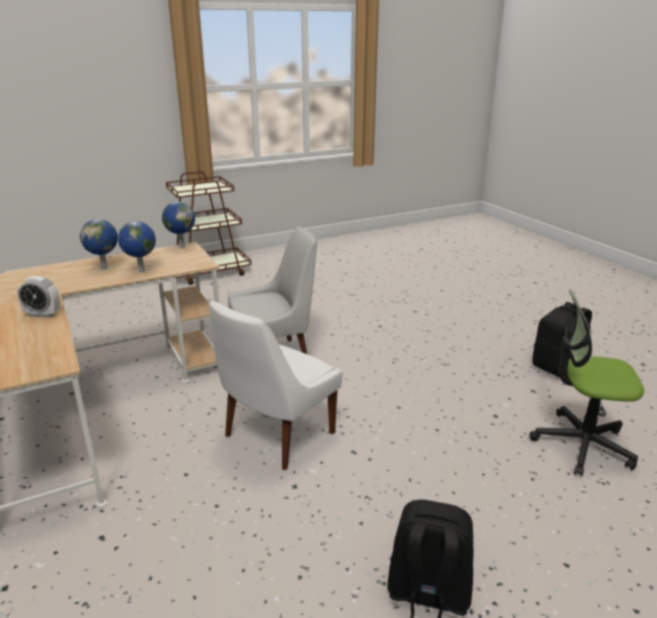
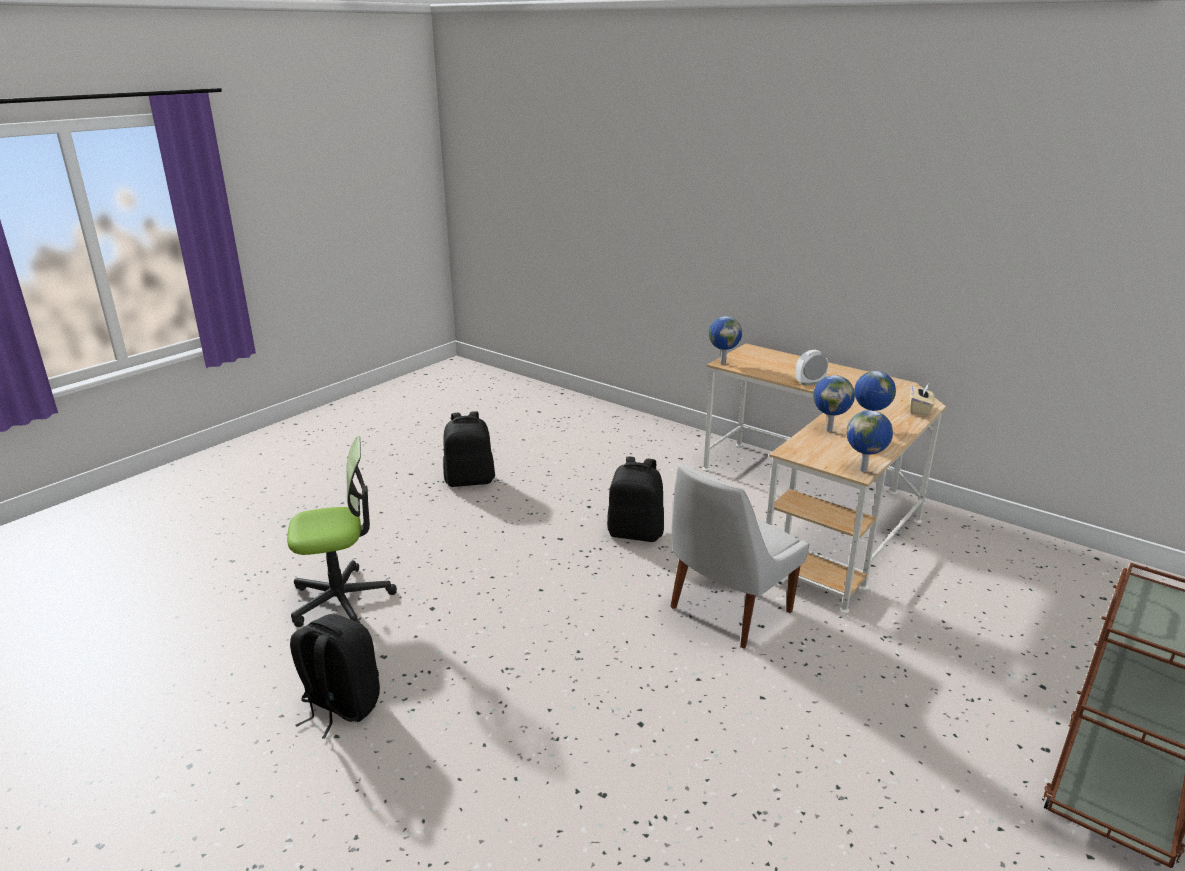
camera: 155 degrees right, 0 degrees up
(35, 271) = (919, 410): none -> beige tissue box
(58, 366) = (723, 363): none -> globe
(276, 436) = (636, 533): white chair -> black backpack

